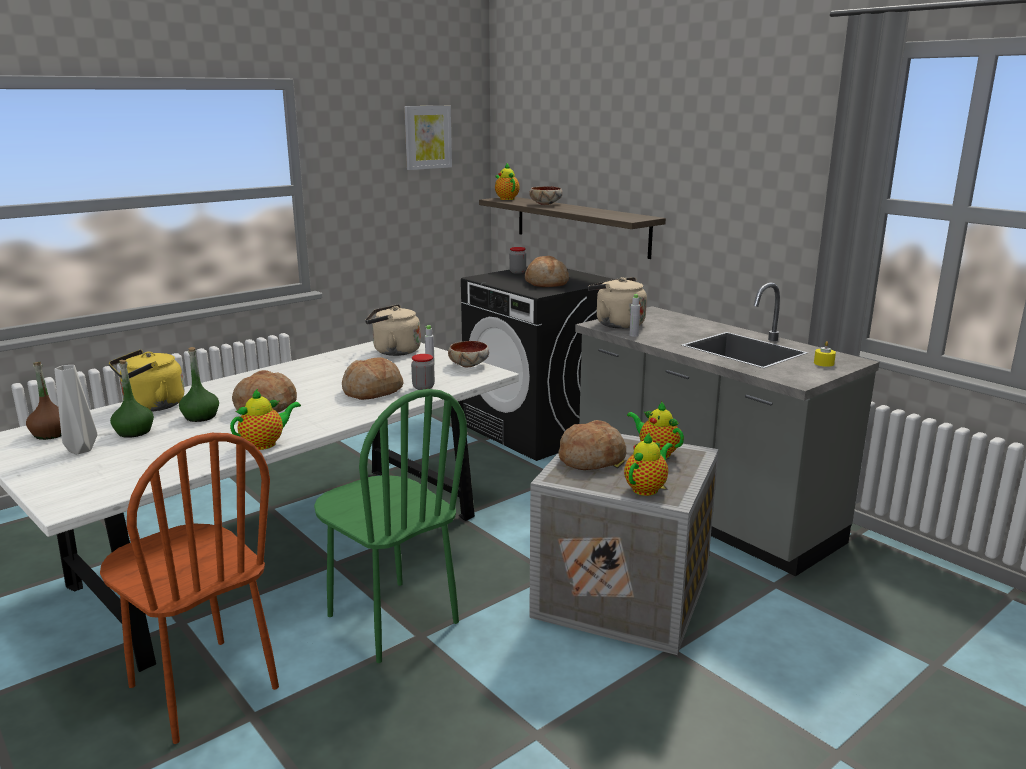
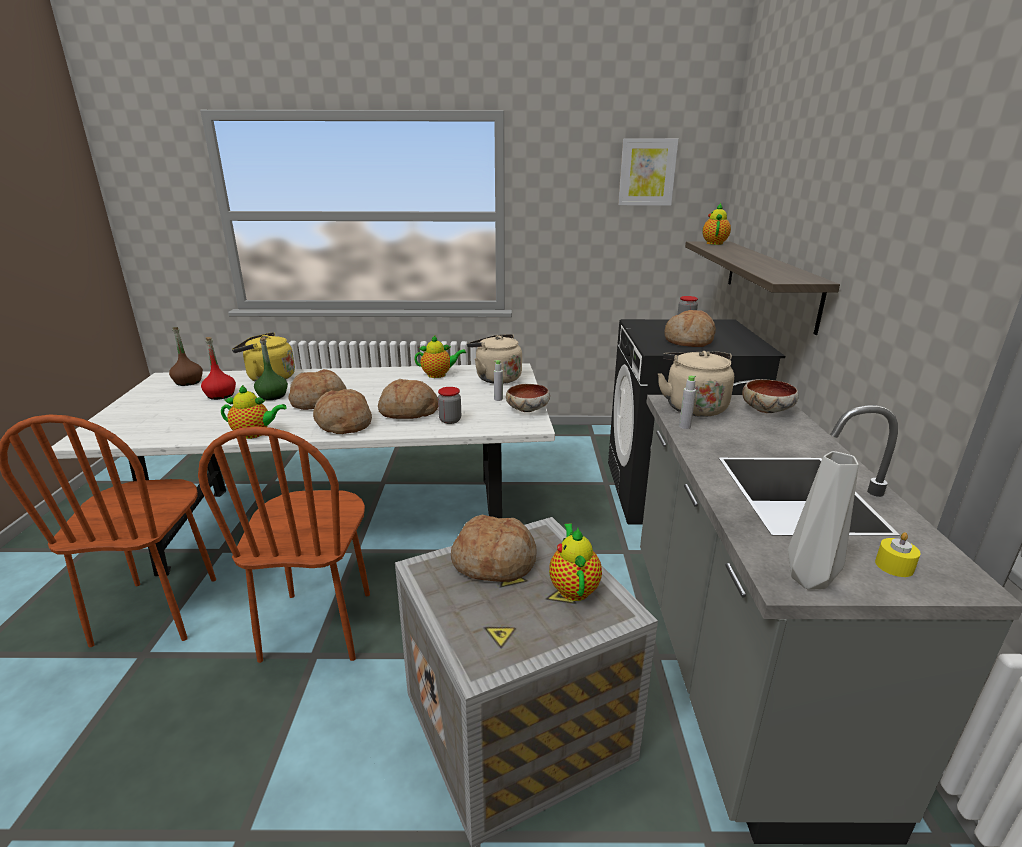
camera: 40 degrees right, 5 degrees up
(79, 450) = (173, 399): grey vase -> grey vase (806, 579)
(134, 432) = (221, 395): green bottle -> red bottle
(335, 414) = (343, 424): none -> bread
(391, 619) = (319, 625): green chair -> brown chair
(545, 204) = (737, 252): bowl -> bowl (767, 410)
(647, 488) = (481, 633): teapot -> teapot (439, 375)

